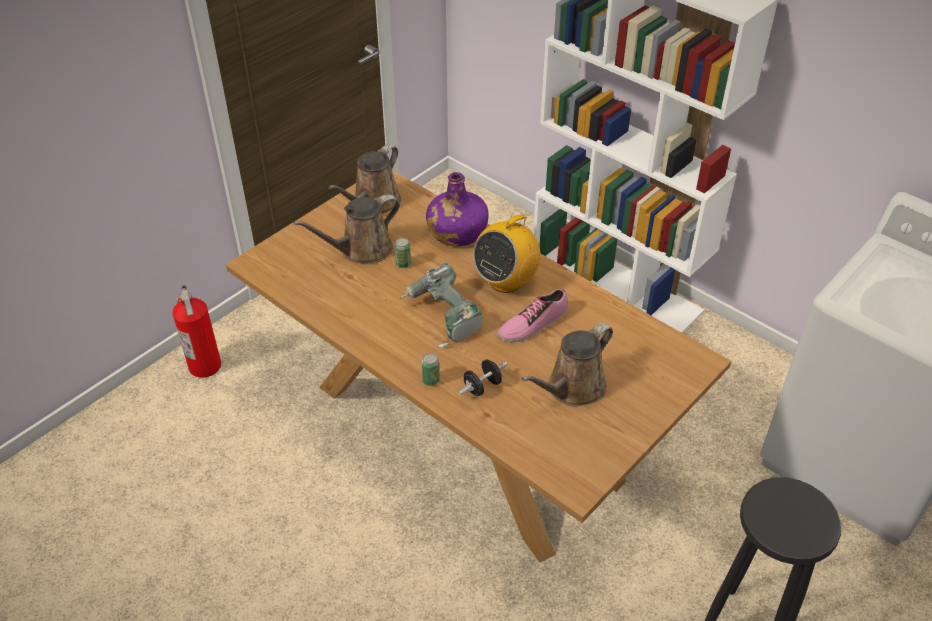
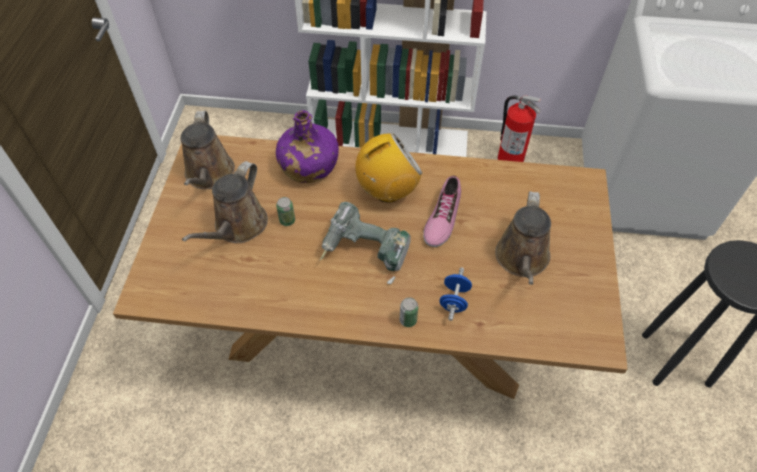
camera: 35 degrees left, 10 degrees up
(205, 365) = (105, 401): fire extinguisher -> fire extinguisher (510, 159)
(482, 387) = (454, 300): black dumbbell -> blue dumbbell
(505, 281) = (387, 191): radio -> radio turned 120 degrees counterclockwise

